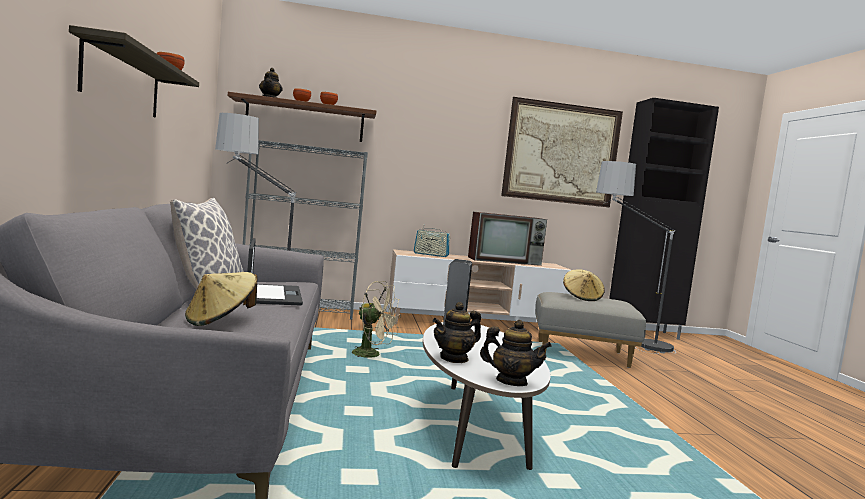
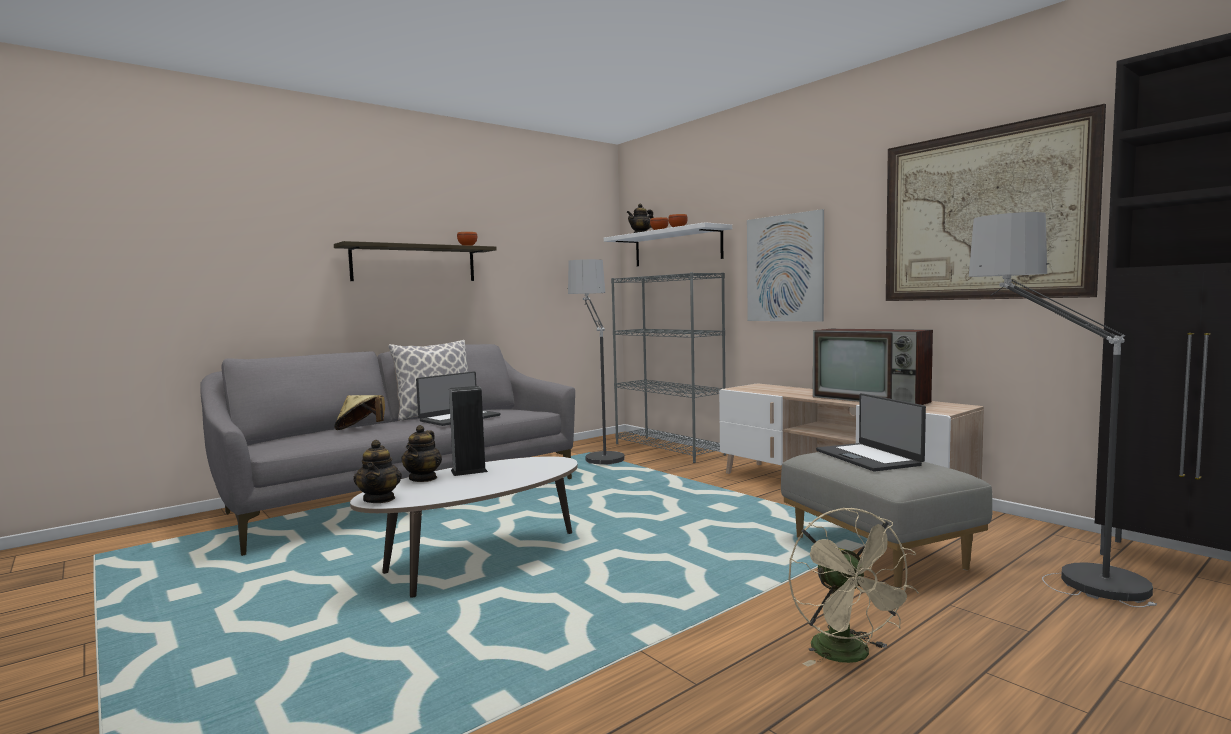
camera: 60 degrees right, 0 degrees up
(305, 120) = (677, 247): brown shelf -> white shelf
(372, 355) = (603, 493): beige fan -> beige fan (849, 656)
(423, 160) = (784, 268): none -> picture
(431, 254) = (776, 389): radio -> none
(454, 358) = (423, 478): teapot -> teapot turned 105 degrees counterclockwise
(582, 297) = (868, 458): beige hat -> laptop

